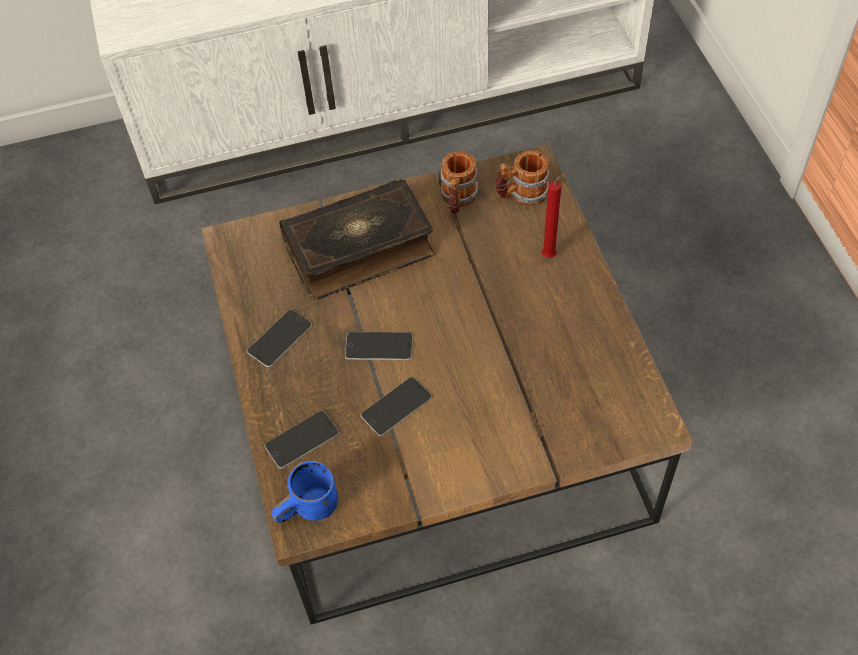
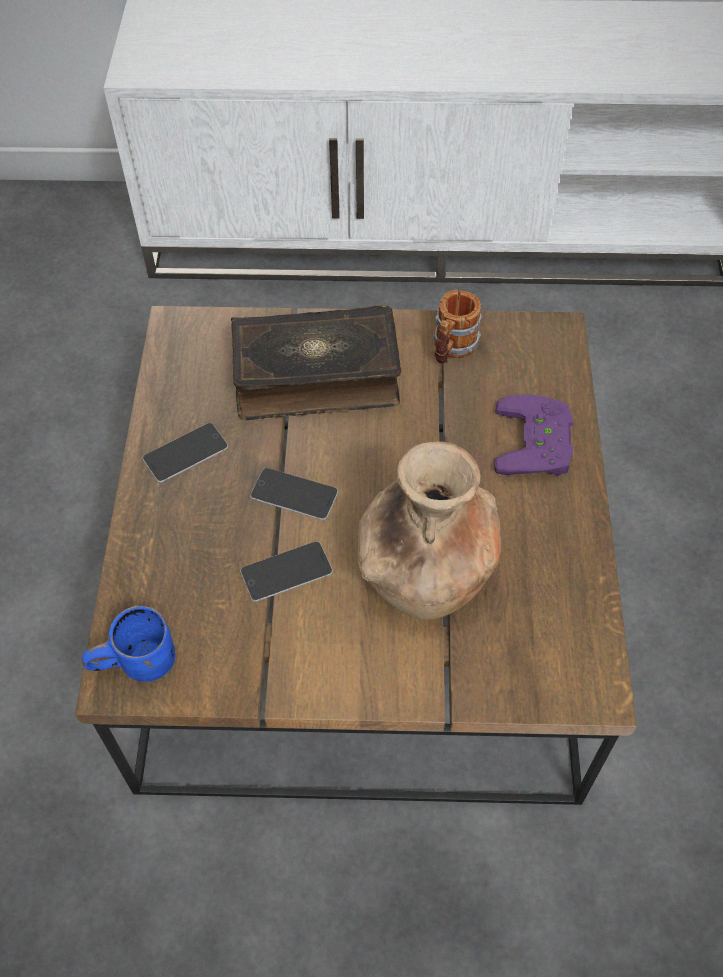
camera: 15 degrees right, 0 degrees up
(302, 439) = (162, 578): phone -> none
(502, 376) = (426, 571): none -> brown vase
(521, 195) = (529, 363): mug -> none
(551, 255) = (539, 443): red candle -> purple game controller

